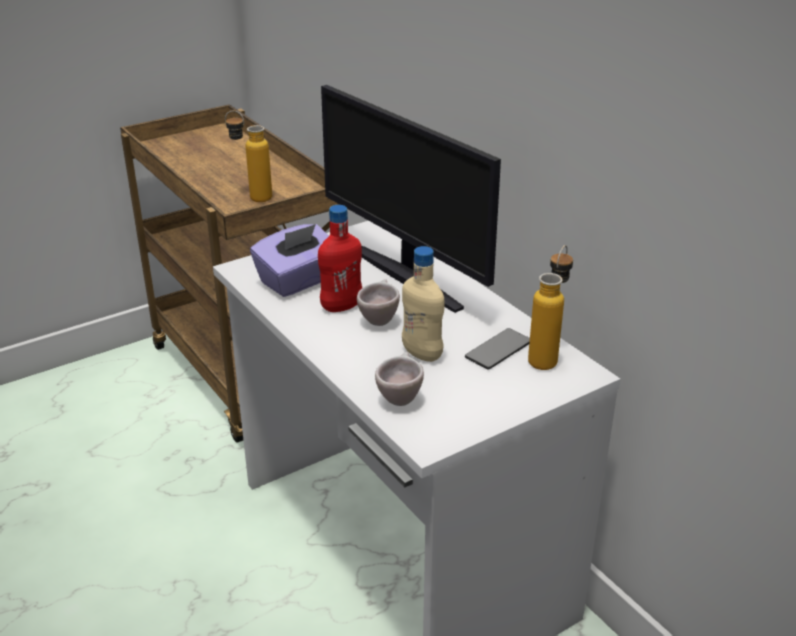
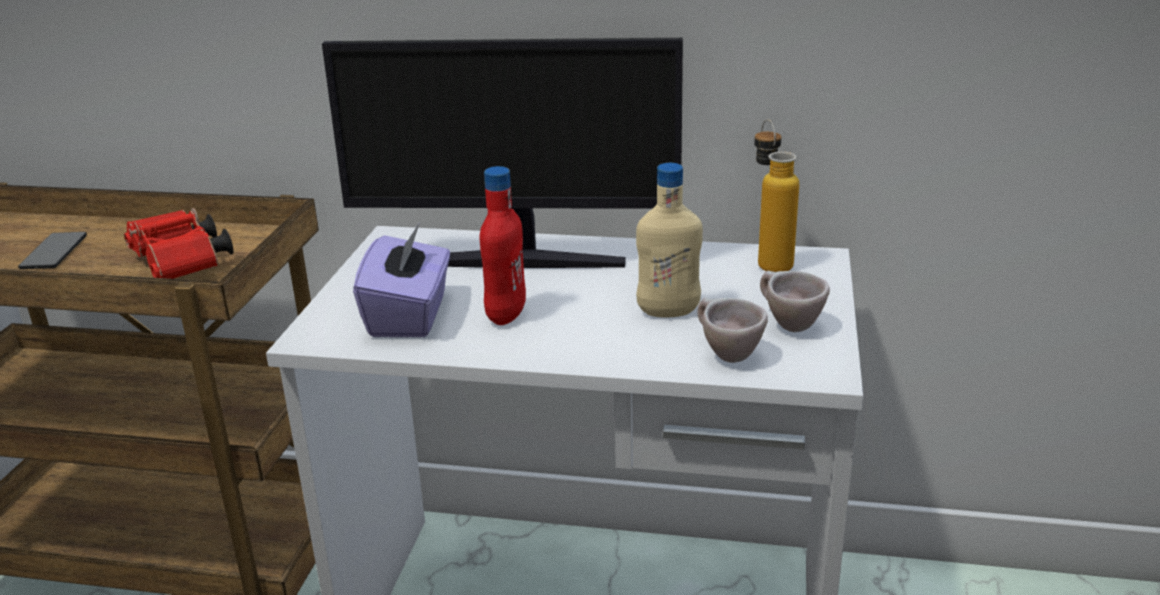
camera: 45 degrees left, 5 degrees down
(252, 197) = (182, 266): bottle -> red binoculars
(379, 318) = (566, 306): beige cup -> beige cup (787, 324)
(498, 350) = (723, 275): phone -> phone (54, 252)

